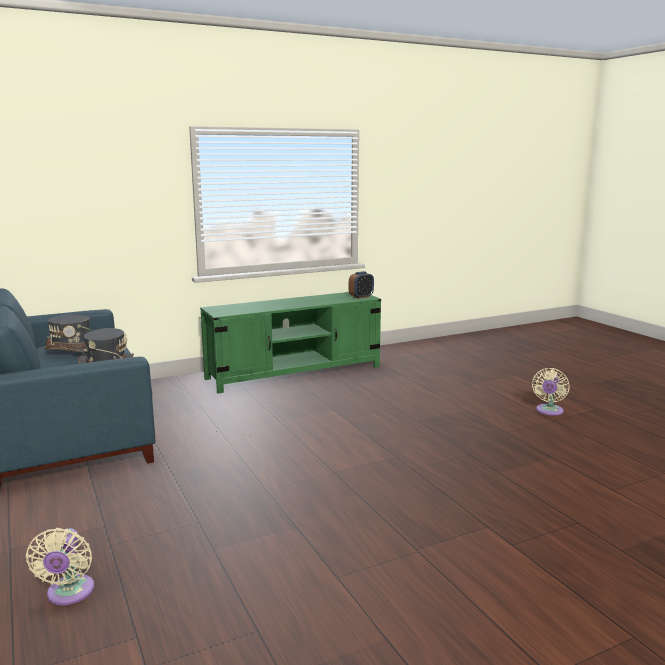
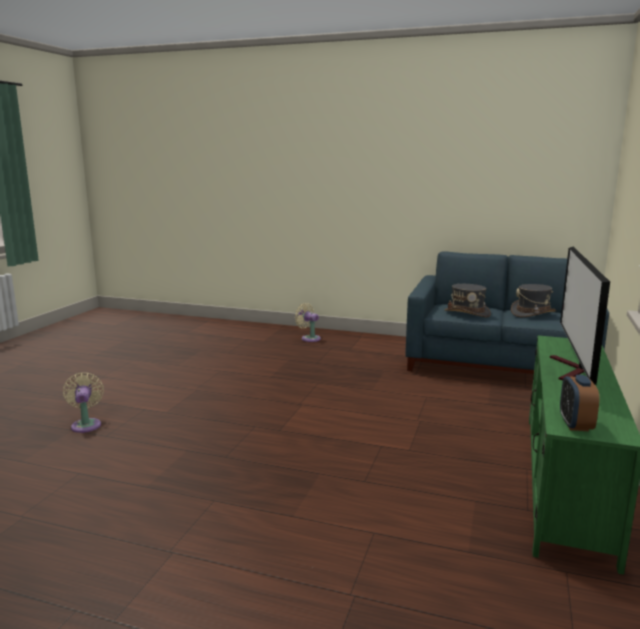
camera: 135 degrees right, 0 degrees up
(282, 304) = (572, 370): none -> television
(549, 411) = (187, 571): beige fan -> beige fan (86, 424)

